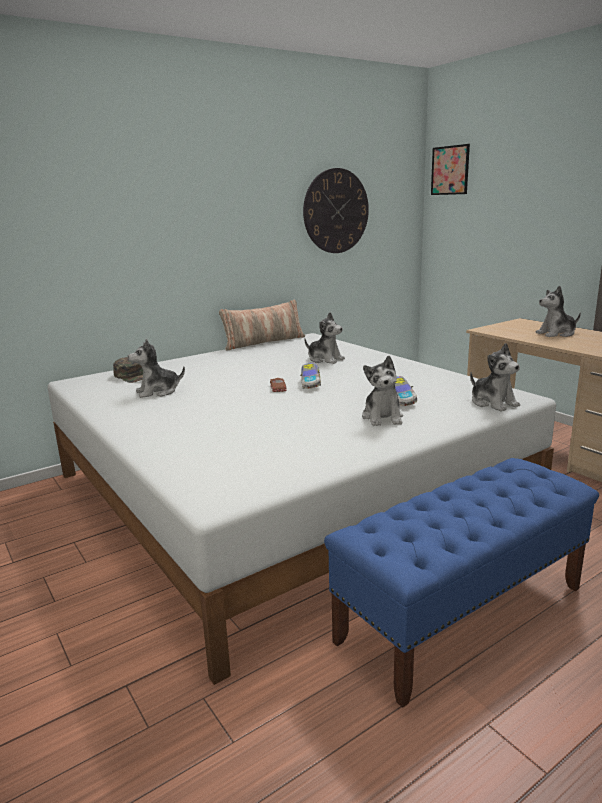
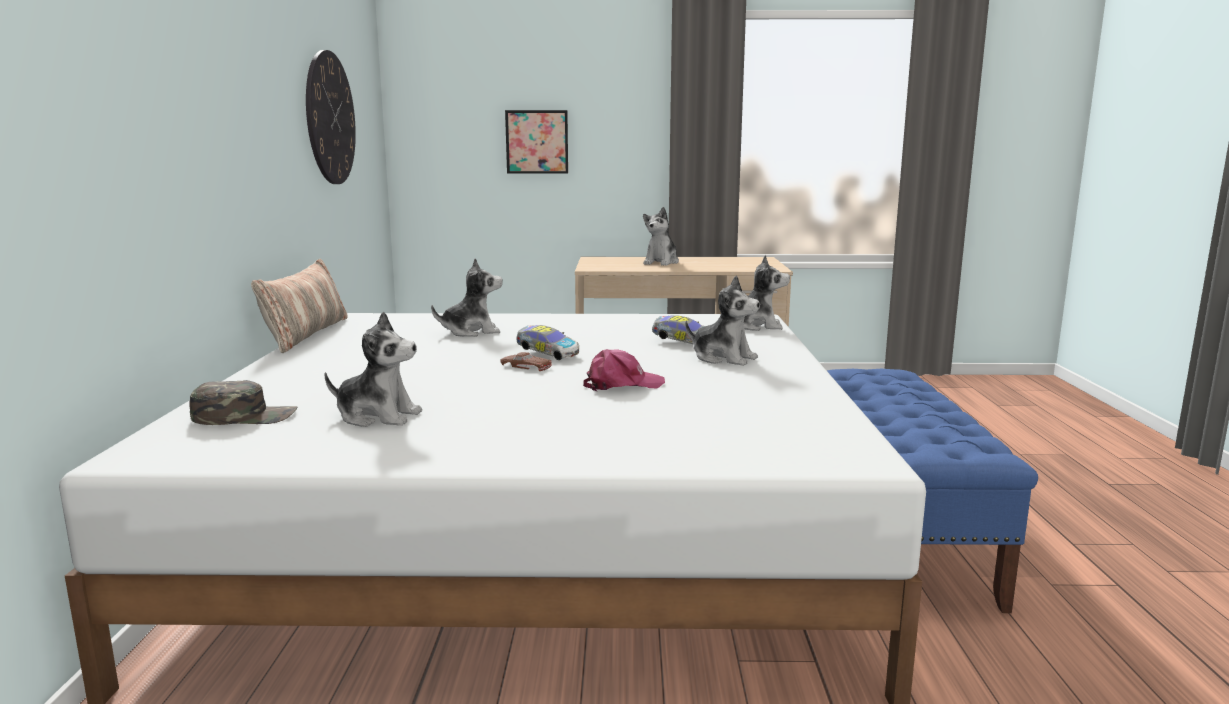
camera: 55 degrees left, 5 degrees down
(158, 392) = (378, 416): plush toy -> plush toy turned 90 degrees counterclockwise
(278, 412) = (622, 384): none -> pink cap
(450, 170) = (429, 73): picture -> picture (537, 142)

